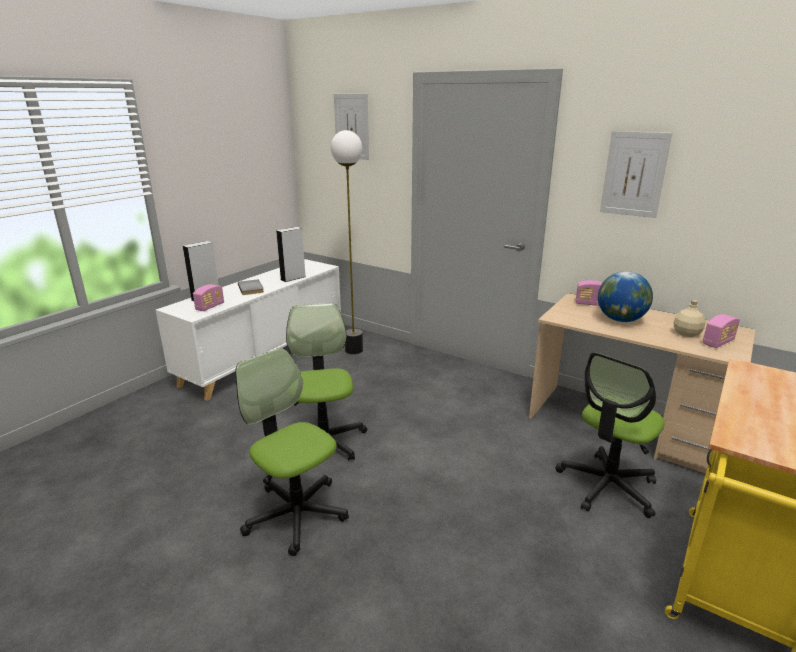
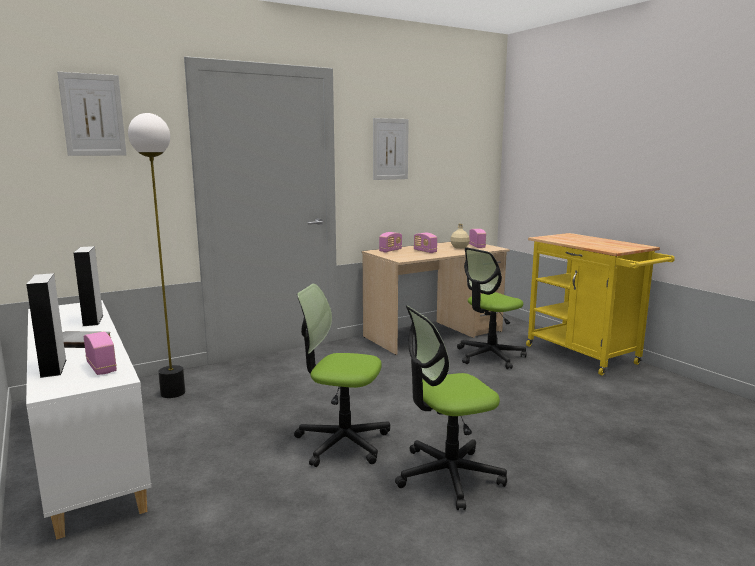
camera: 65 degrees left, 10 degrees down
(607, 486) = (489, 356): office chair -> office chair turned 75 degrees clockwise
(620, 320) = (425, 251): globe -> radio

